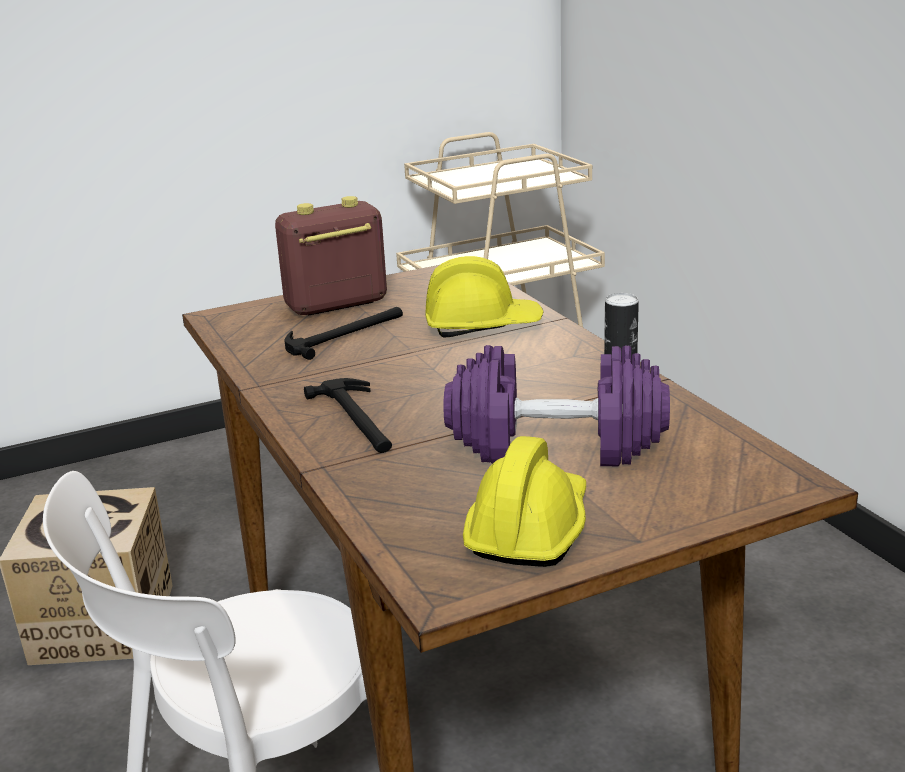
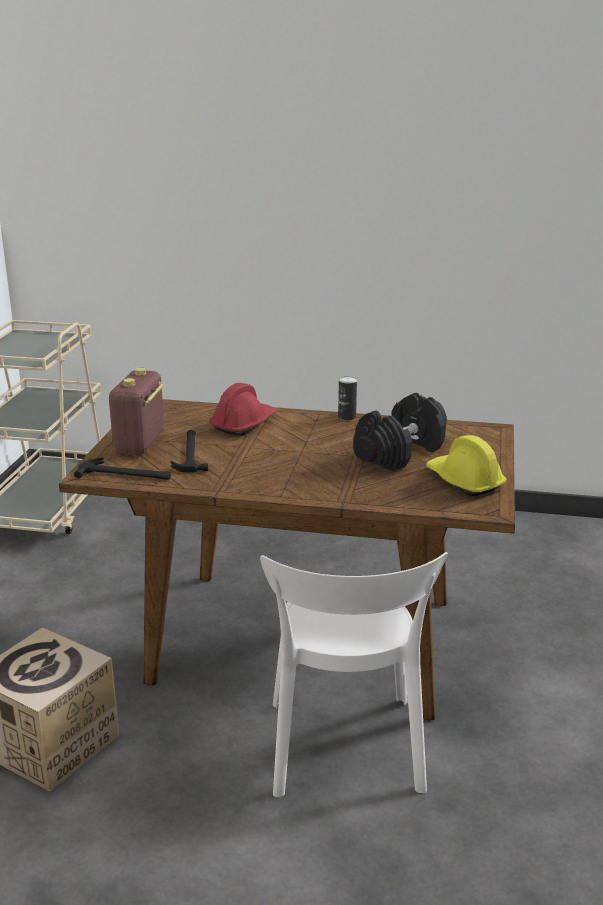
camera: 55 degrees left, 0 degrees up
(358, 419) = (305, 481): hammer -> hammer (125, 474)
(482, 326) = (243, 424): yellow hard hat -> red hard hat
(555, 445) = (400, 453): purple dumbbell -> black dumbbell

